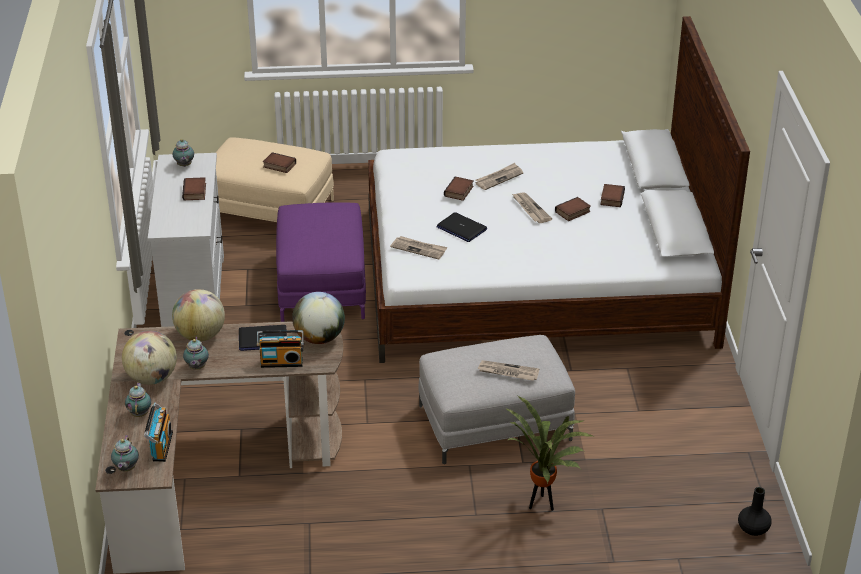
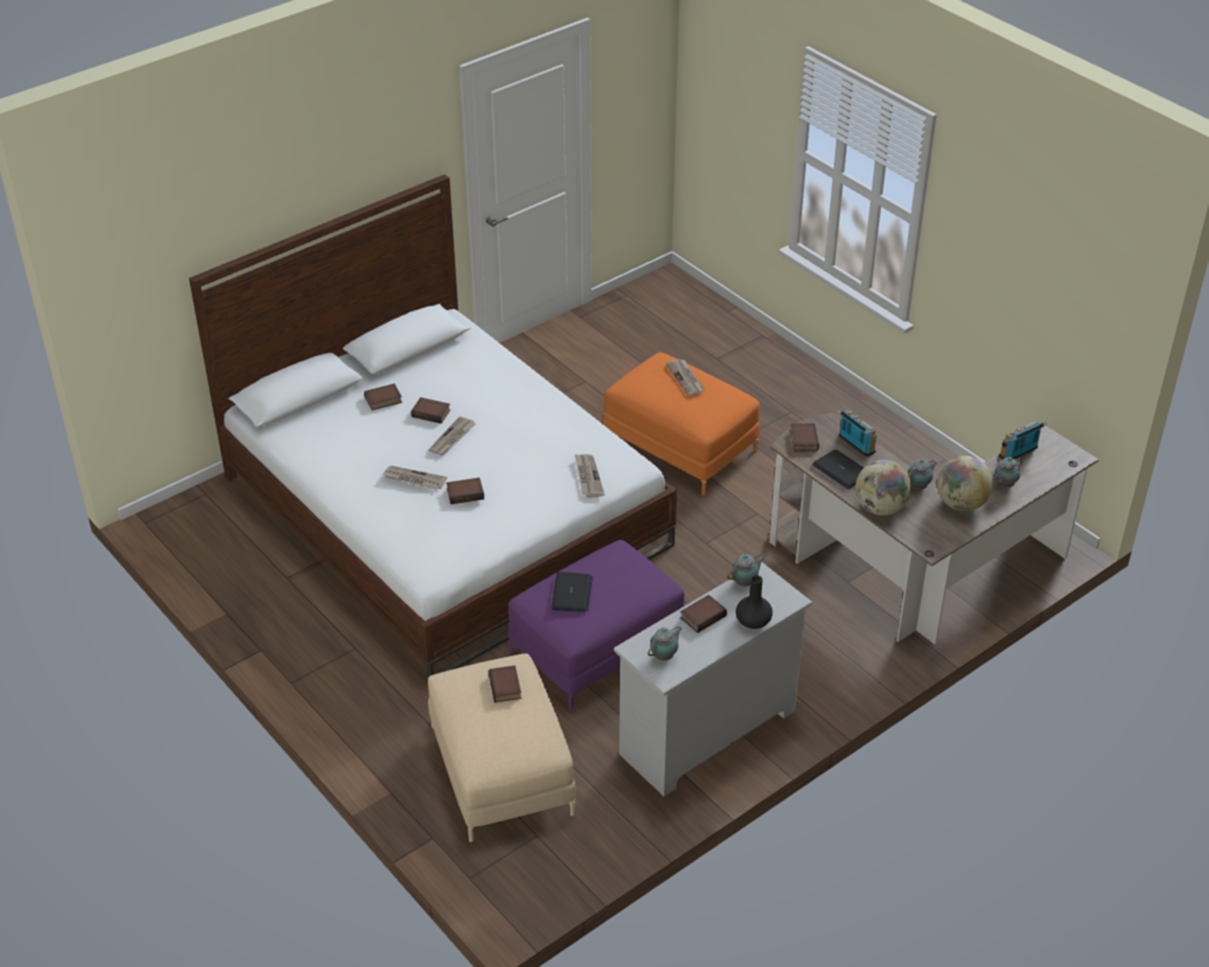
camera: 125 degrees left, 5 degrees up
(126, 469) = (1062, 455): teapot -> teapot (745, 582)
(319, 338) = (803, 440): globe -> book
(461, 228) = (526, 467): laptop -> laptop (572, 593)
(495, 423) = (680, 445): grey ottoman -> orange ottoman
(542, 505) = (745, 385): potted plant -> none
(752, 529) = (662, 291): black vase -> black vase (753, 622)

